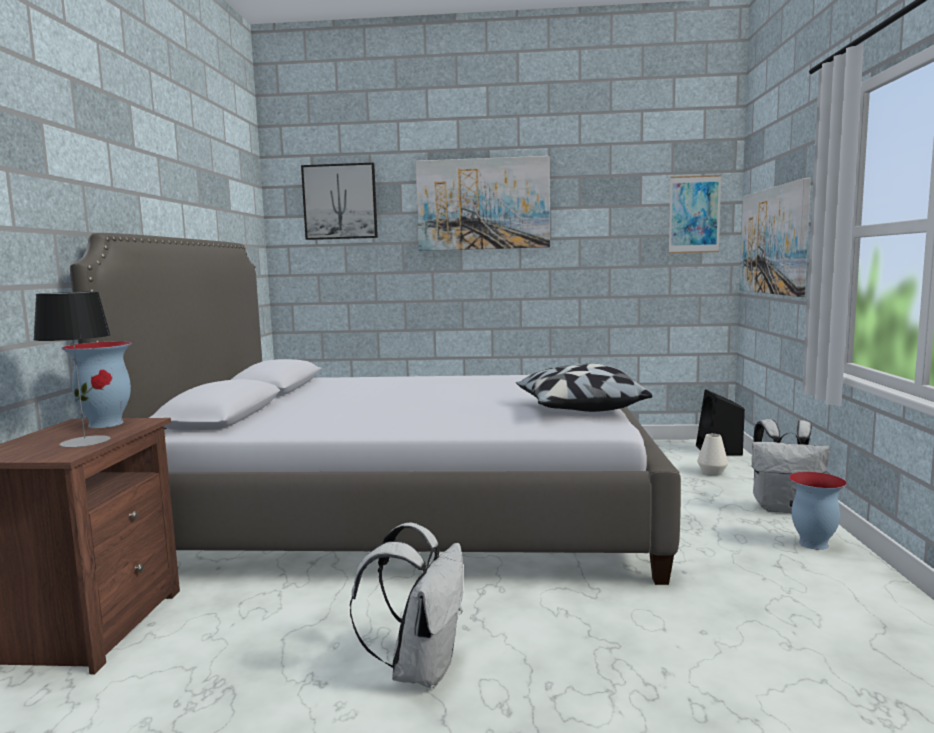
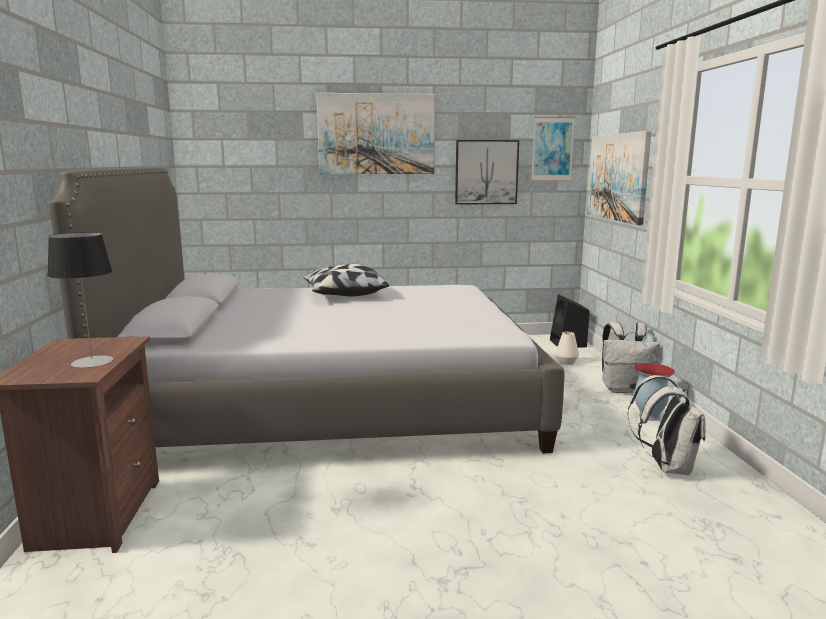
camera: 10 degrees left, 5 degrees up
(107, 424) = (96, 343): vase -> none
(340, 202) = (246, 127): picture -> picture (486, 172)
(421, 668) = (385, 527): white backpack -> white backpack (666, 467)
(578, 409) = (478, 319): pillow -> pillow (344, 295)

